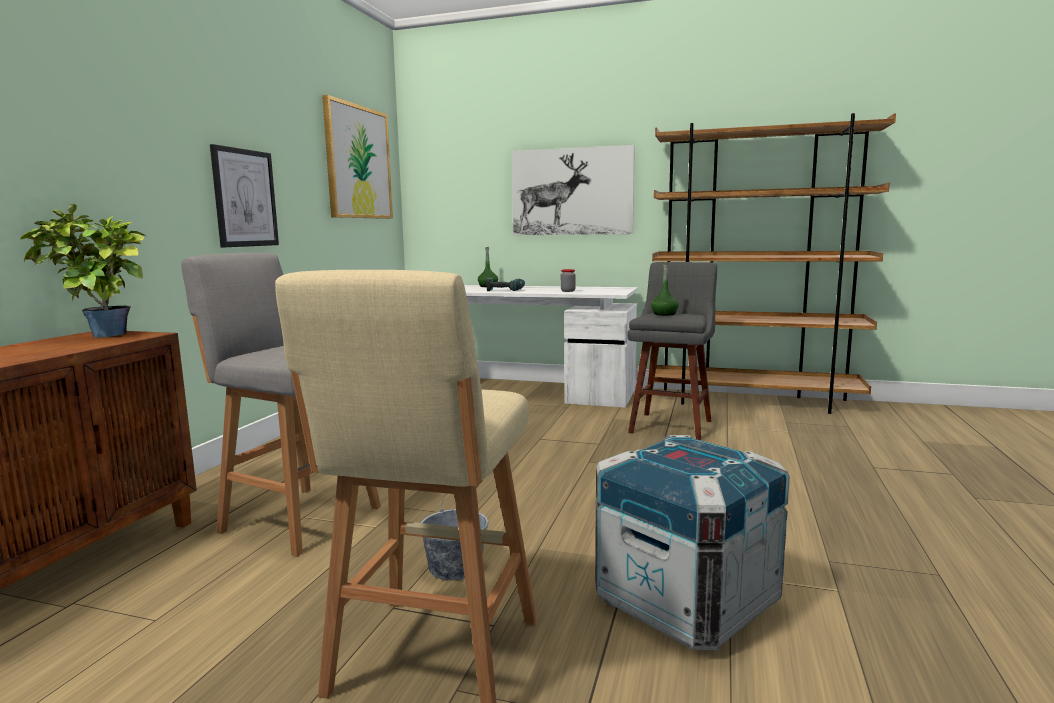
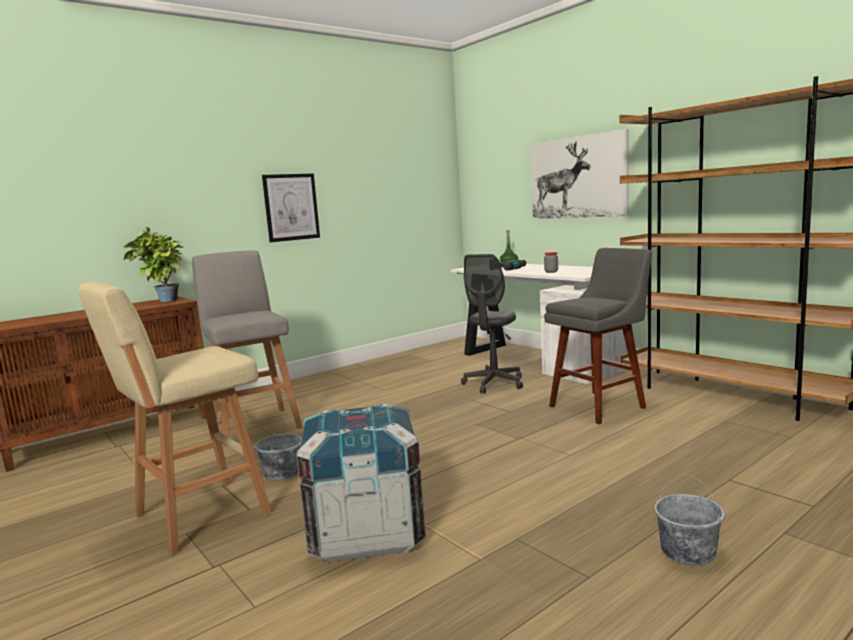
camera: 35 degrees right, 0 degrees up
(358, 162) = (406, 167): picture -> none
(533, 419) = (494, 384): none -> grey office chair
(664, 314) = (582, 299): green bottle -> none
(953, 530) = (687, 551): none -> grey bucket

